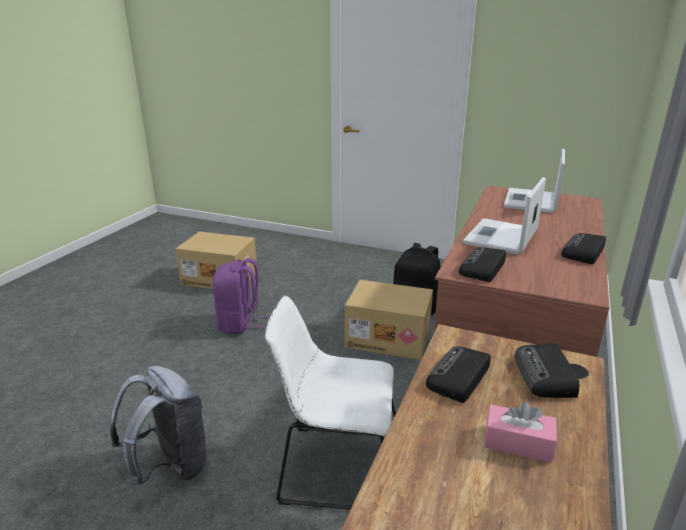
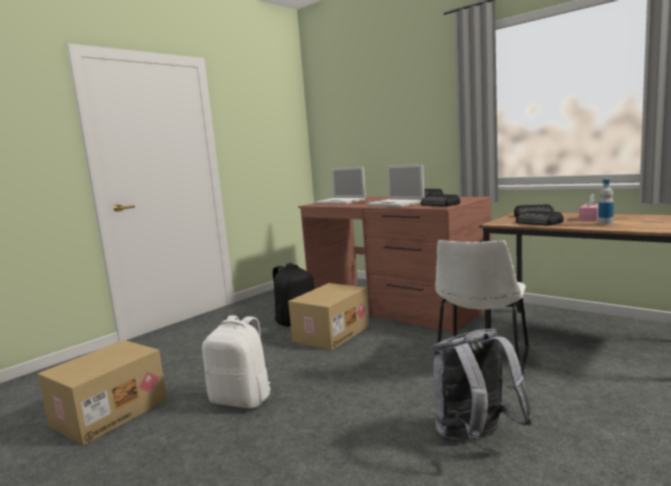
camera: 70 degrees left, 15 degrees down
(240, 323) = (242, 399): purple backpack -> white backpack
(458, 455) = (605, 223): none -> bottle

